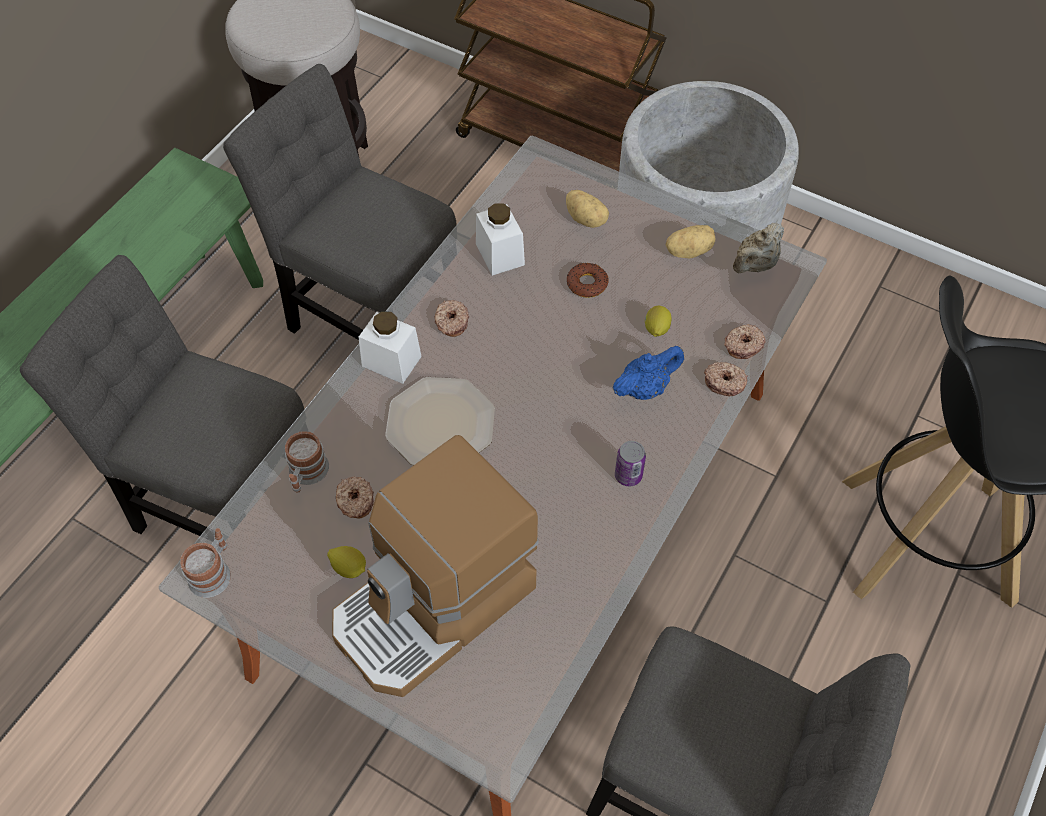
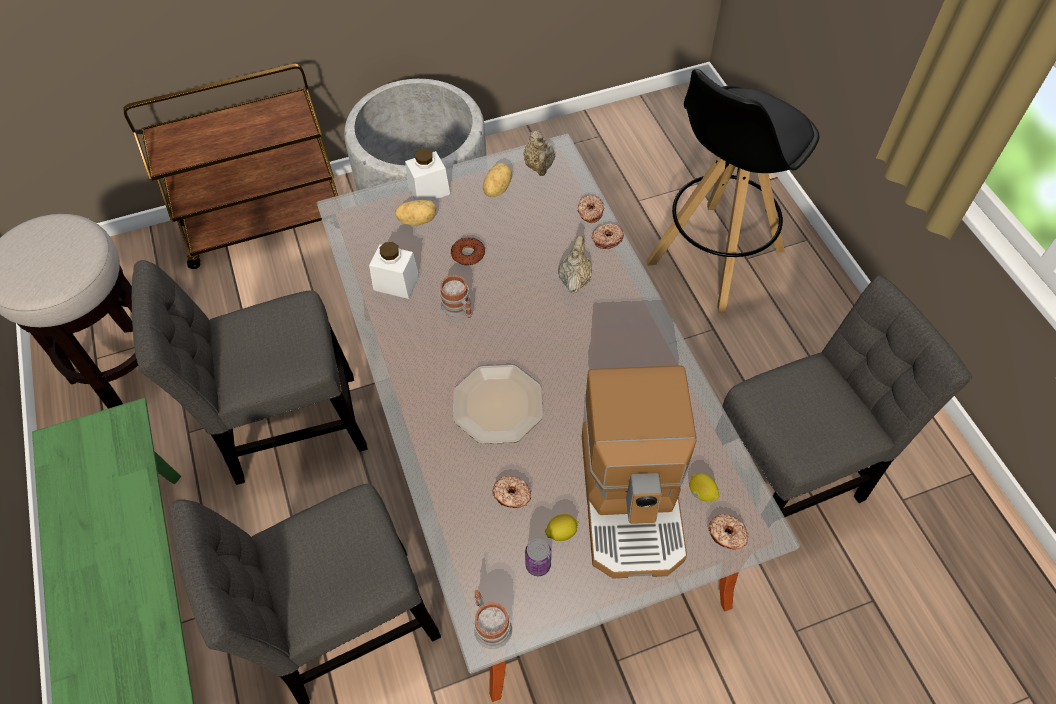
camera: 50 degrees left, 0 degrees up
(306, 474) = (463, 512): mug -> mug (459, 308)
(391, 361) = (419, 400): white jar -> white jar (429, 190)
(451, 322) = (422, 346): donut -> donut (727, 535)
(628, 475) = (628, 331): can -> can (538, 564)
(645, 388) = (574, 279): blue teapot -> beige teapot
(656, 329) = (537, 244): lemon -> lemon (701, 493)

